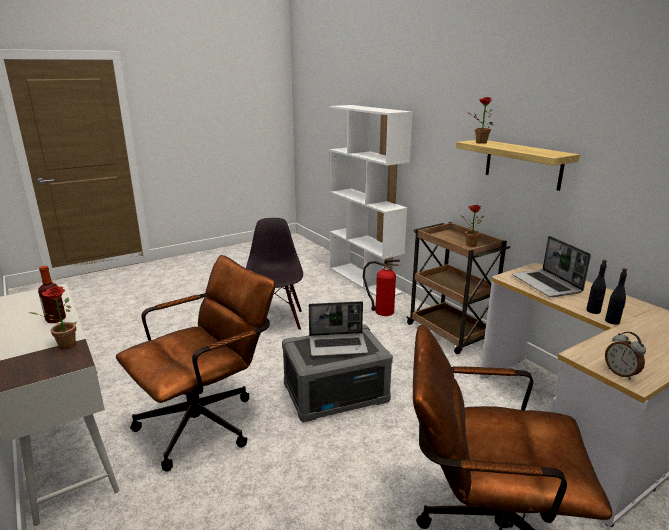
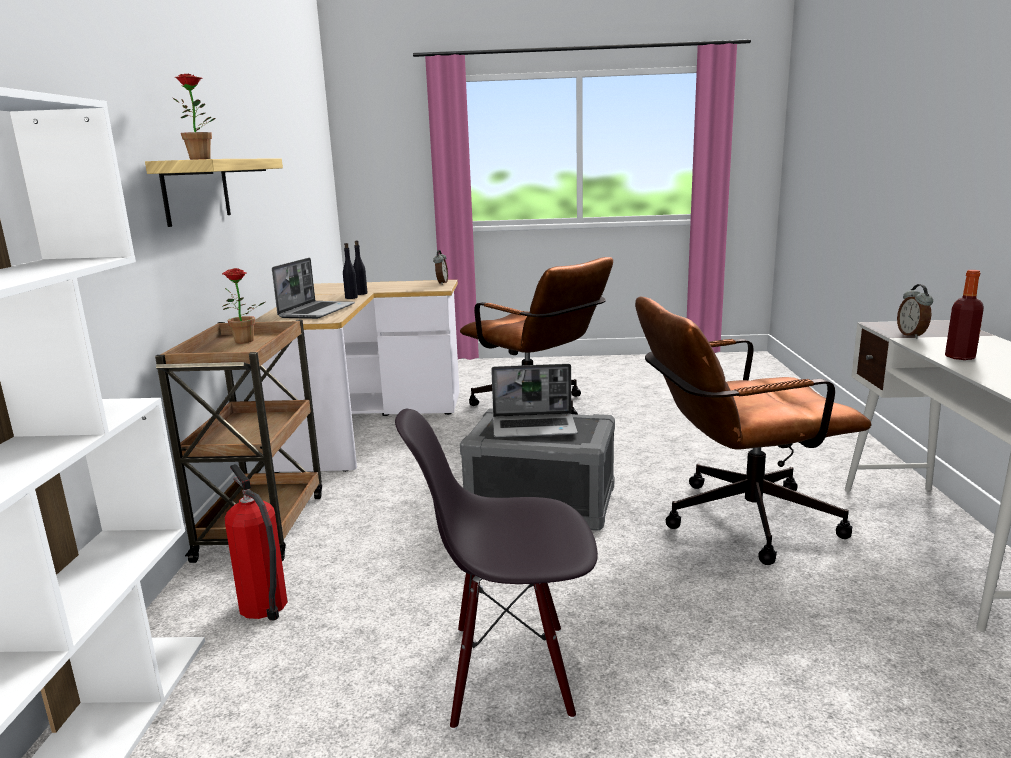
camera: 145 degrees left, 5 degrees down
(63, 346) = (912, 335): potted plant -> alarm clock
(276, 321) = (509, 672): black chair -> black chair turned 60 degrees clockwise
(338, 345) = (535, 427): laptop -> laptop turned 150 degrees clockwise

